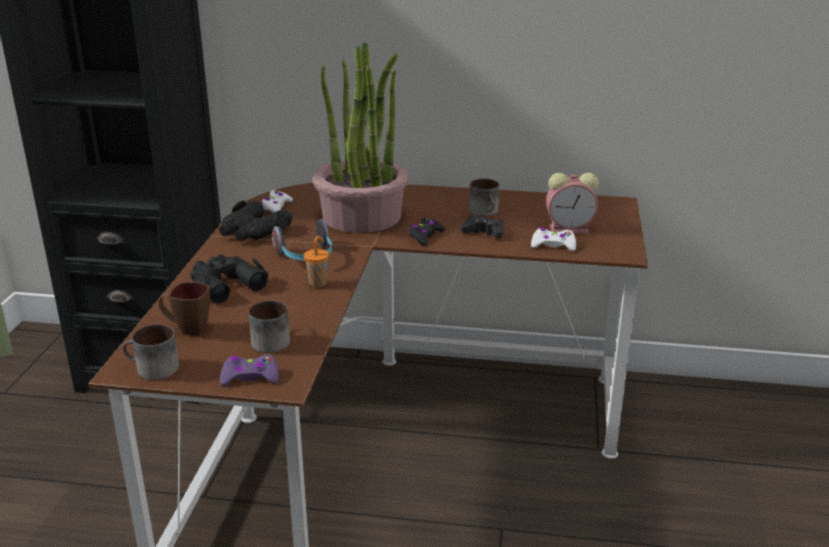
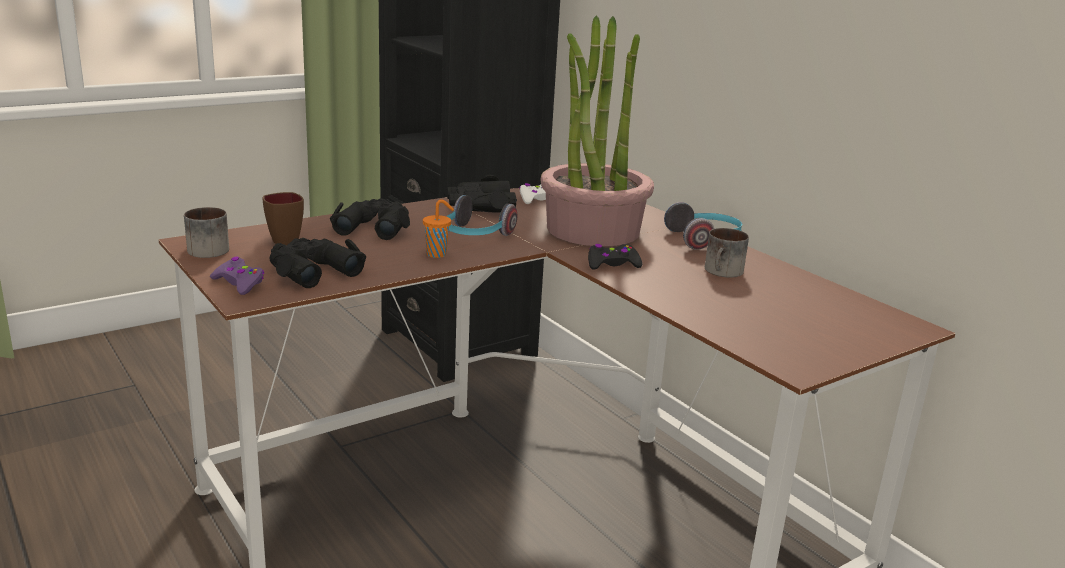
camera: 45 degrees right, 5 degrees down
(271, 339) = (311, 270): mug -> black binoculars
(431, 193) = (704, 239): none -> headphones
(483, 232) = (677, 285): black game controller -> none
(553, 245) = (726, 324): white game controller -> none
(570, 229) = (785, 321): alarm clock -> none

